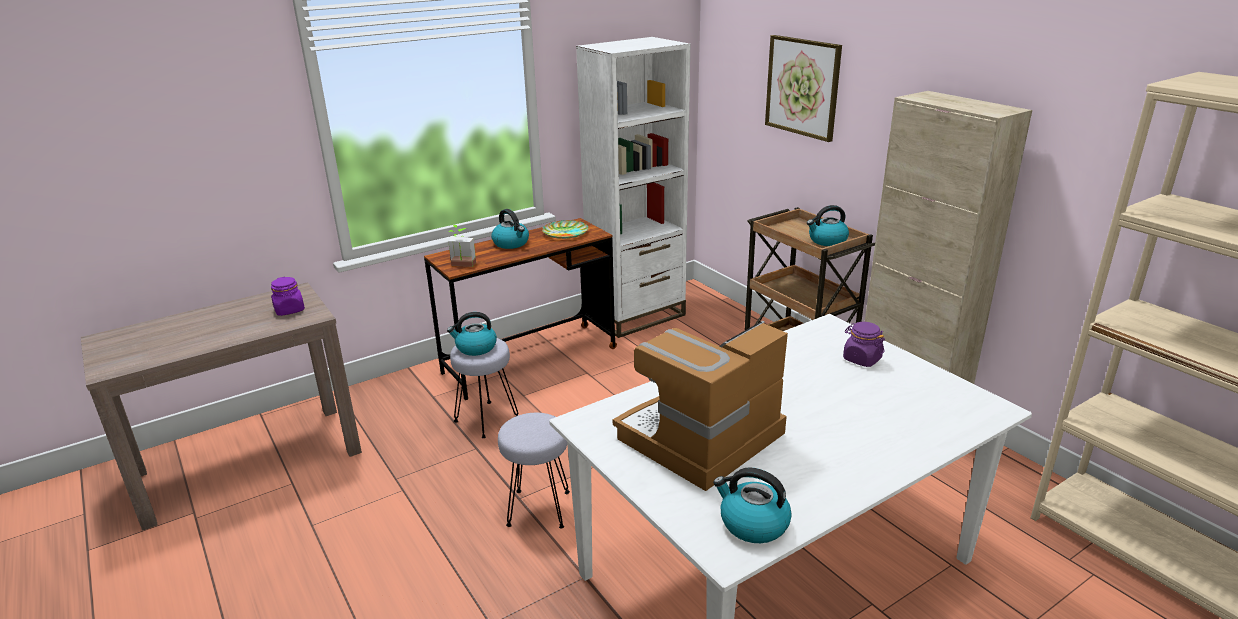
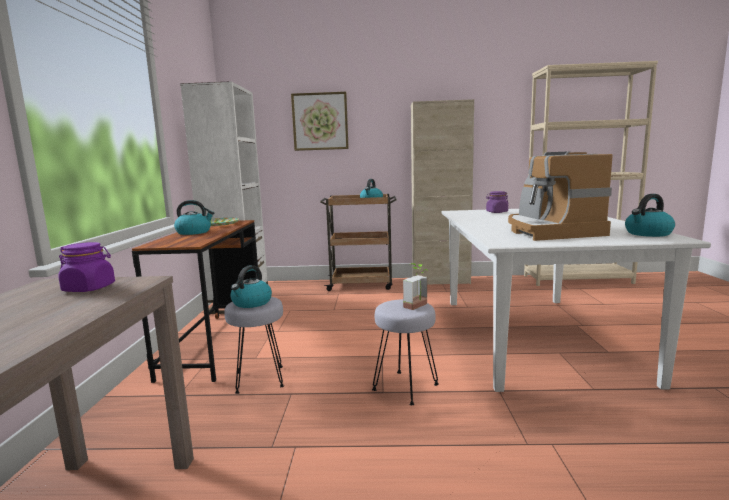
camera: 55 degrees left, 15 degrees down
(462, 266) = (191, 242): potted plant -> potted plant (419, 306)

